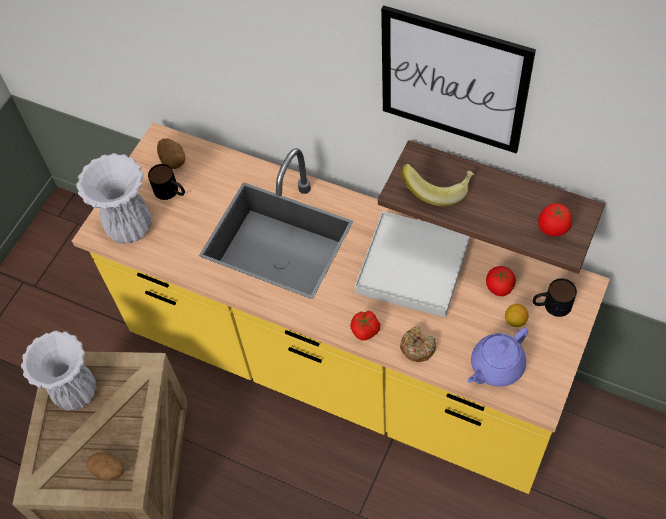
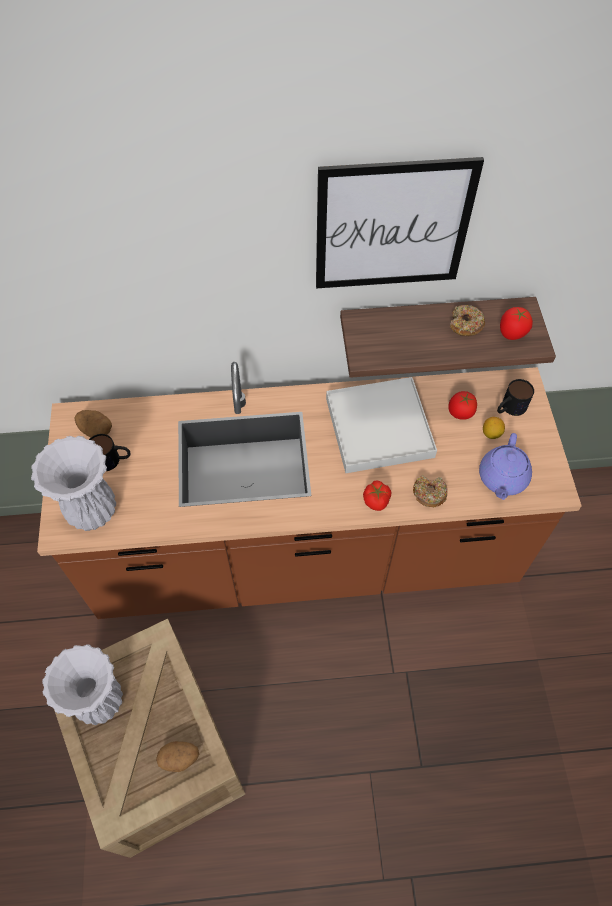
camera: 35 degrees left, 0 degrees up
(344, 367) = (306, 555): yellow counter -> brown counter
(438, 189) = (396, 340): banana -> none
(513, 202) = (465, 325): none -> donut

